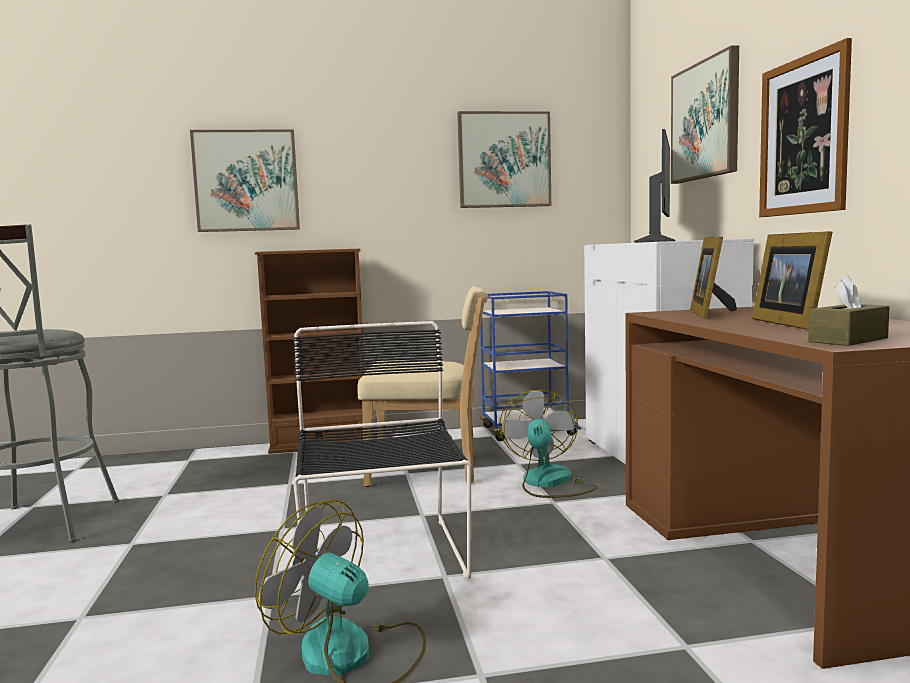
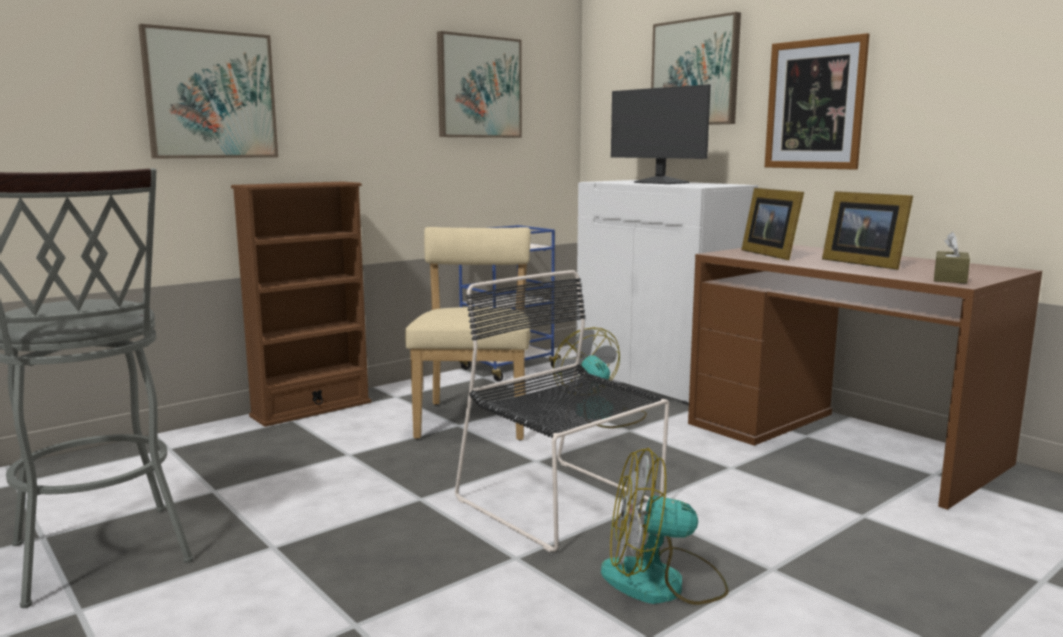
camera: 30 degrees left, 5 degrees up
(429, 470) = (475, 418): beige chair -> beige chair turned 60 degrees counterclockwise
(657, 241) = (660, 183): monitor -> monitor turned 150 degrees clockwise

